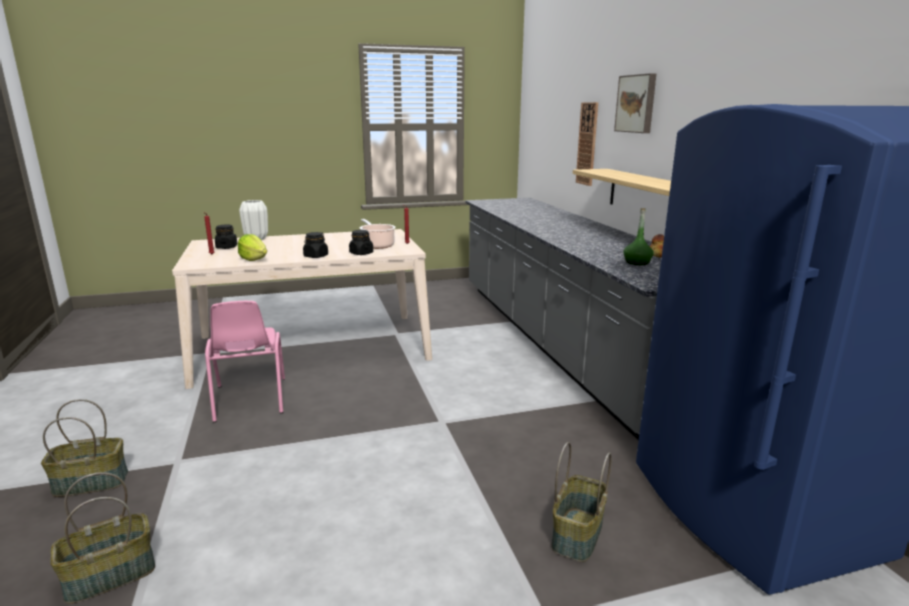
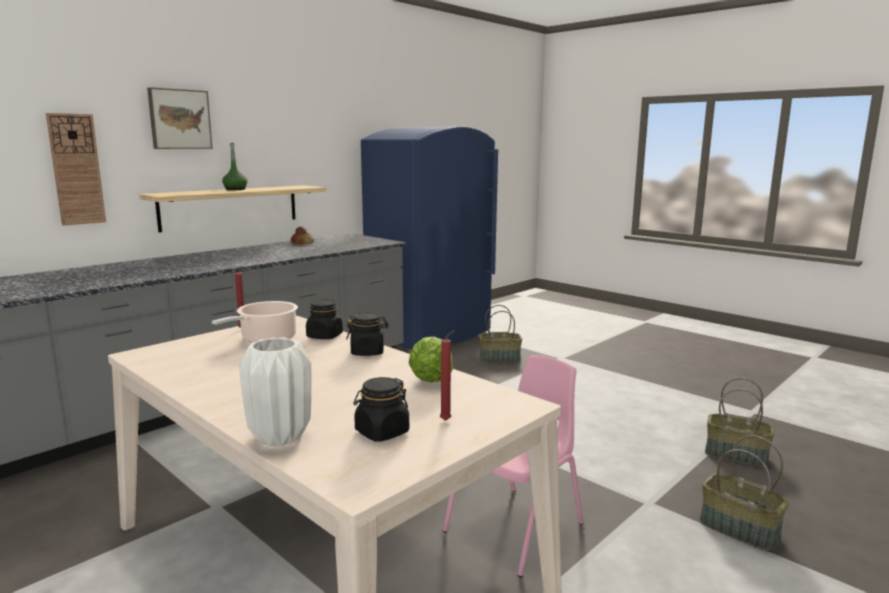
camera: 120 degrees left, 5 degrees down
(637, 262) = (334, 245): green bottle -> green bottle (235, 189)

